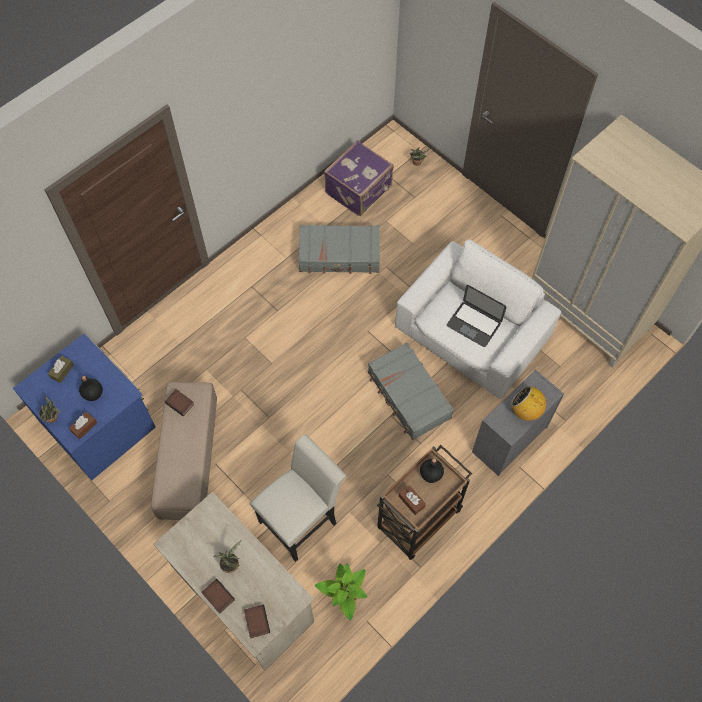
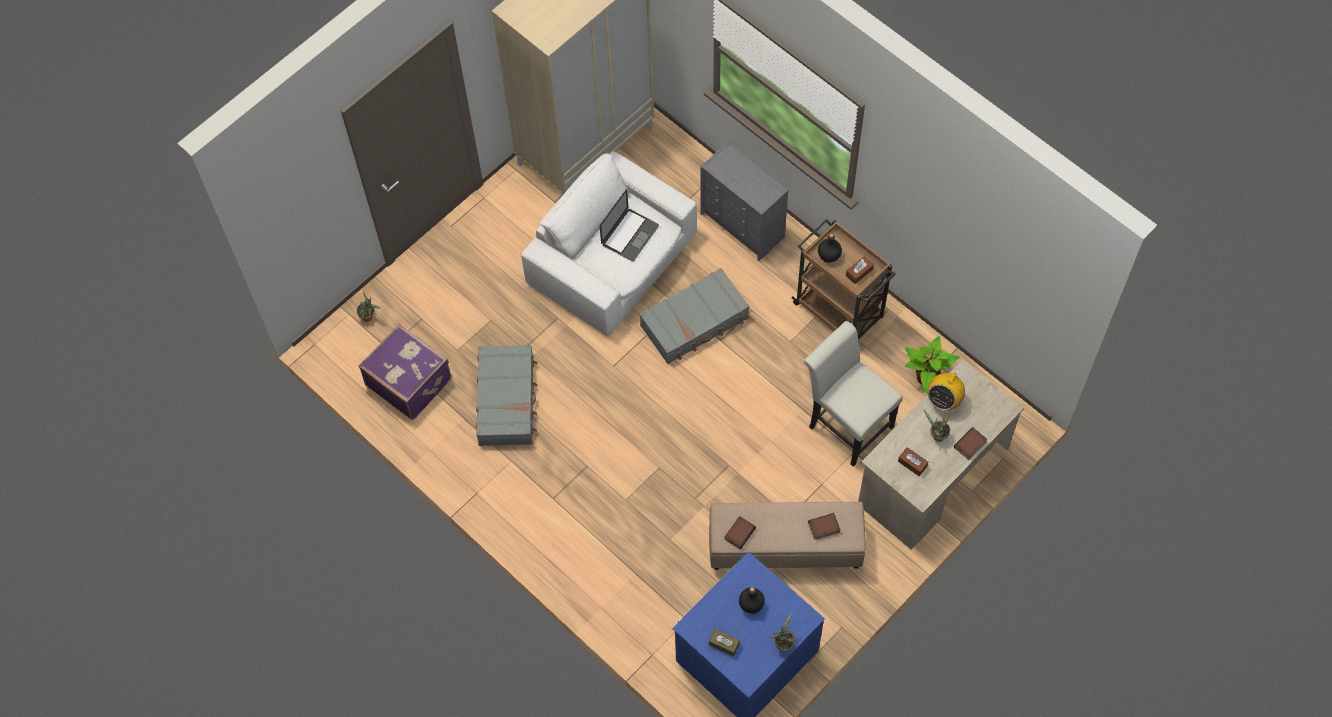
camera: 90 degrees left, 0 degrees up
(84, 427) = (793, 608): brown tissue box -> brown tissue box (912, 464)
(256, 621) = (990, 408): book -> book (823, 528)
(526, 411) = (748, 176): radio -> radio (944, 400)

